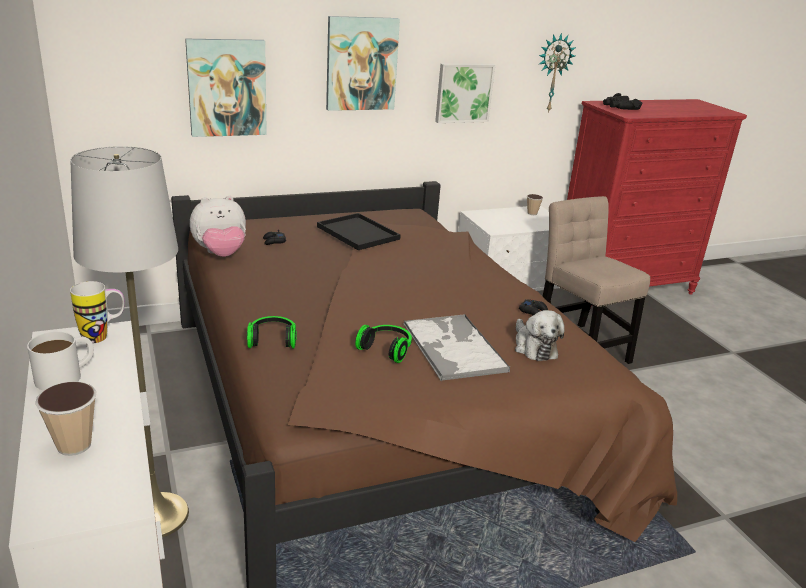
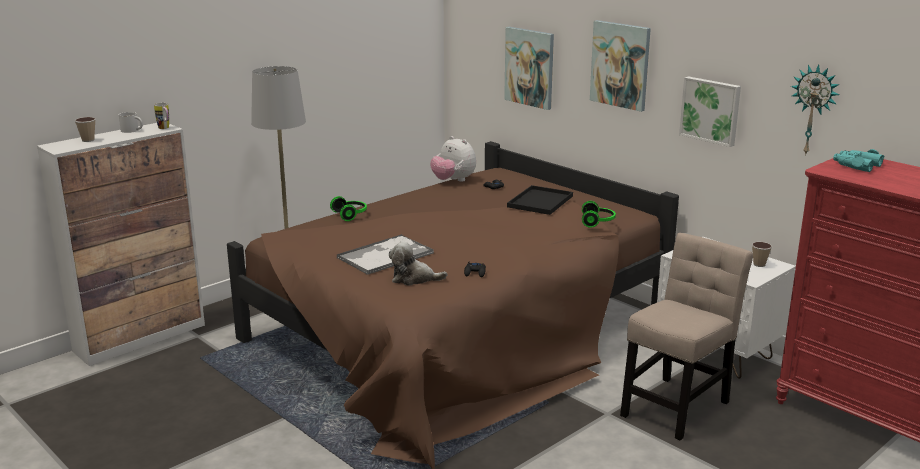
camera: 70 degrees right, 5 degrees down
(386, 349) = (361, 239): headphones -> headphones (598, 222)
(534, 347) = (414, 279): plush toy -> plush toy turned 45 degrees clockwise
(619, 107) = (856, 165): black binoculars -> turquoise binoculars

